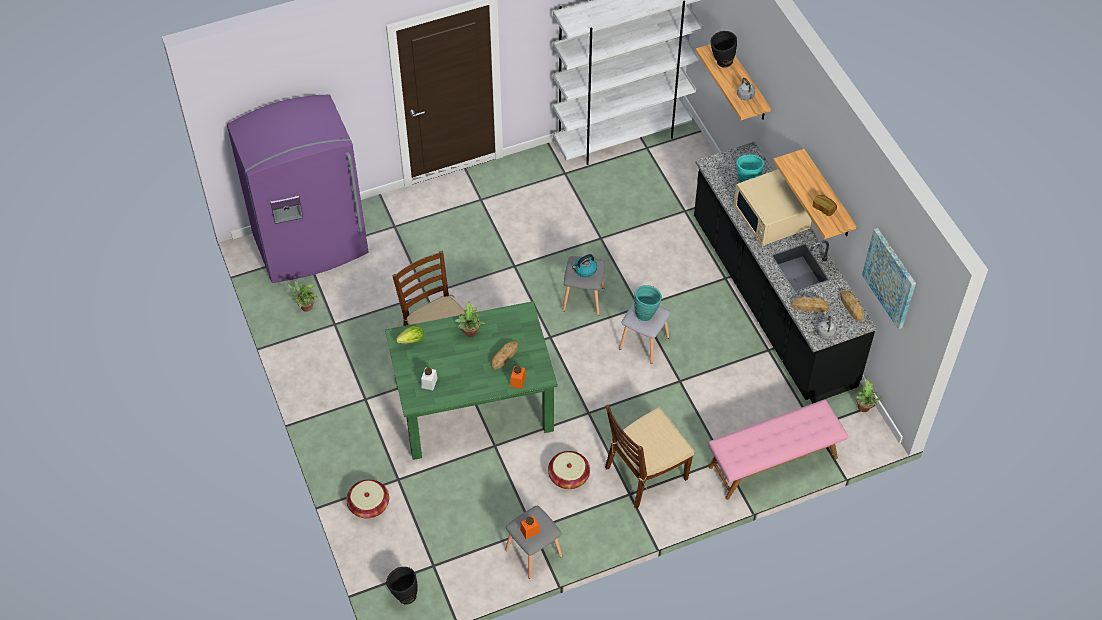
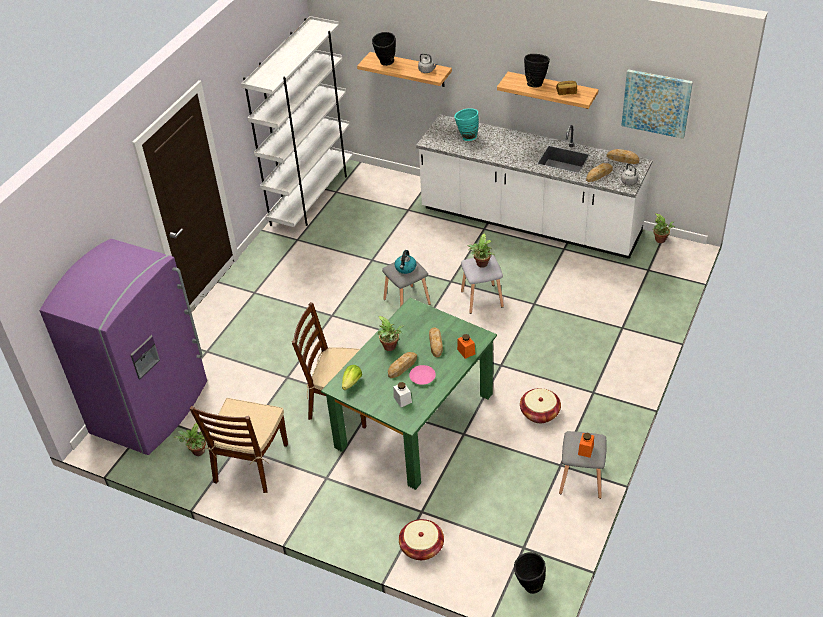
camera: 40 degrees left, 10 degrees down
(460, 356) = (402, 366): none -> bread
(463, 376) = (422, 377): none -> pink plate
(645, 473) = (586, 372): brown chair -> brown chair (251, 464)
(646, 314) = (481, 265): turquoise vase -> potted plant
(771, 218) = (508, 145): beige microwave -> none
(771, 302) = (529, 223): black counter -> white counter
(773, 463) = (653, 307): pink bench -> none
(810, 179) = (535, 83): none -> black vase

